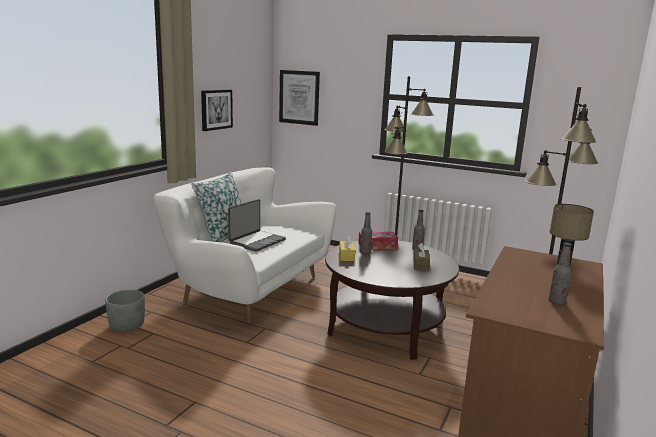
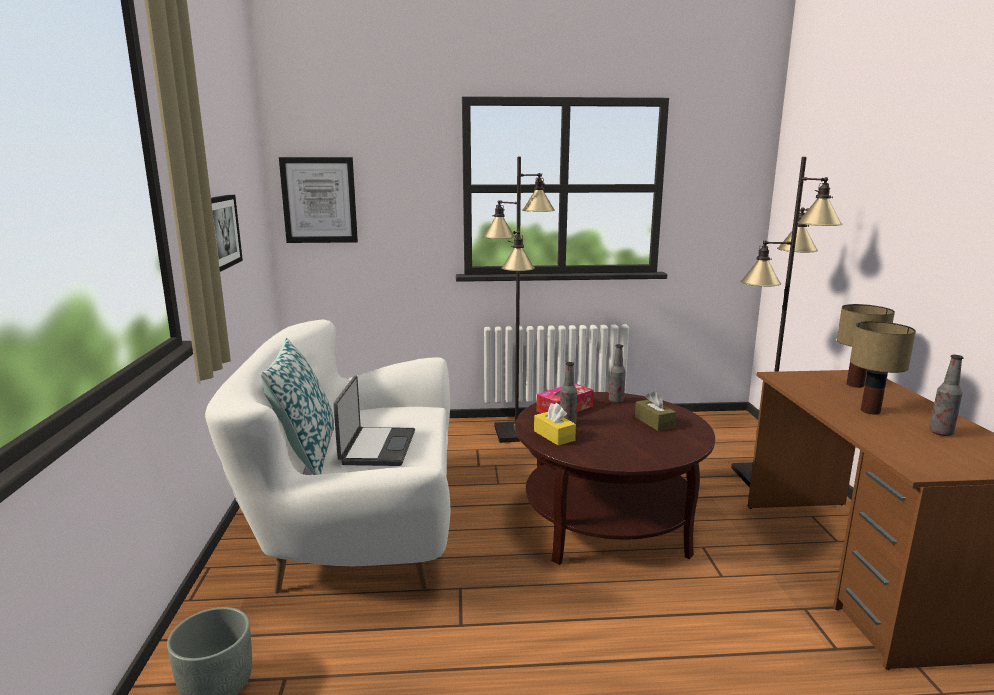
camera: 30 degrees left, 0 degrees up
(533, 281) = (870, 411): none -> table lamp

